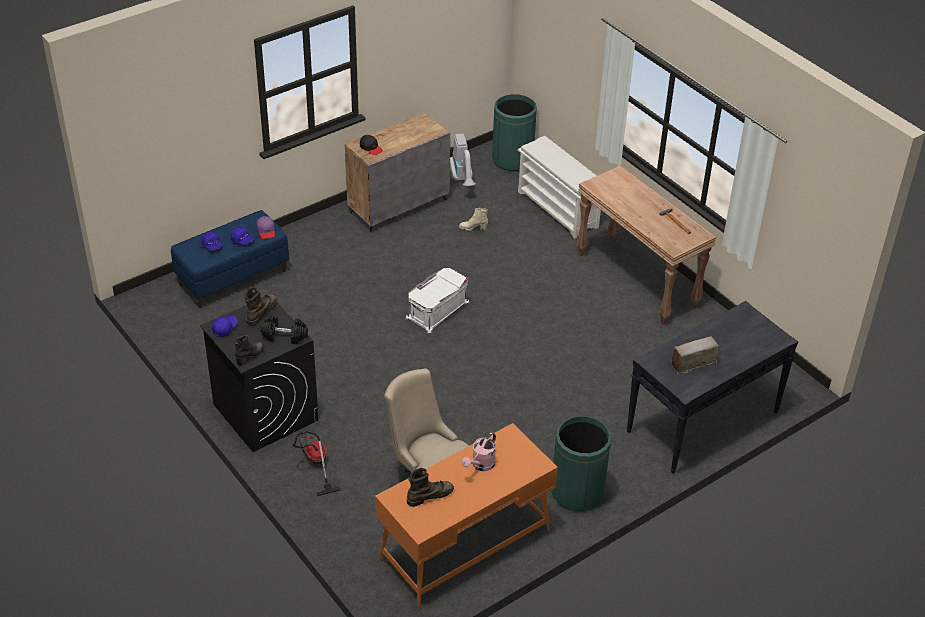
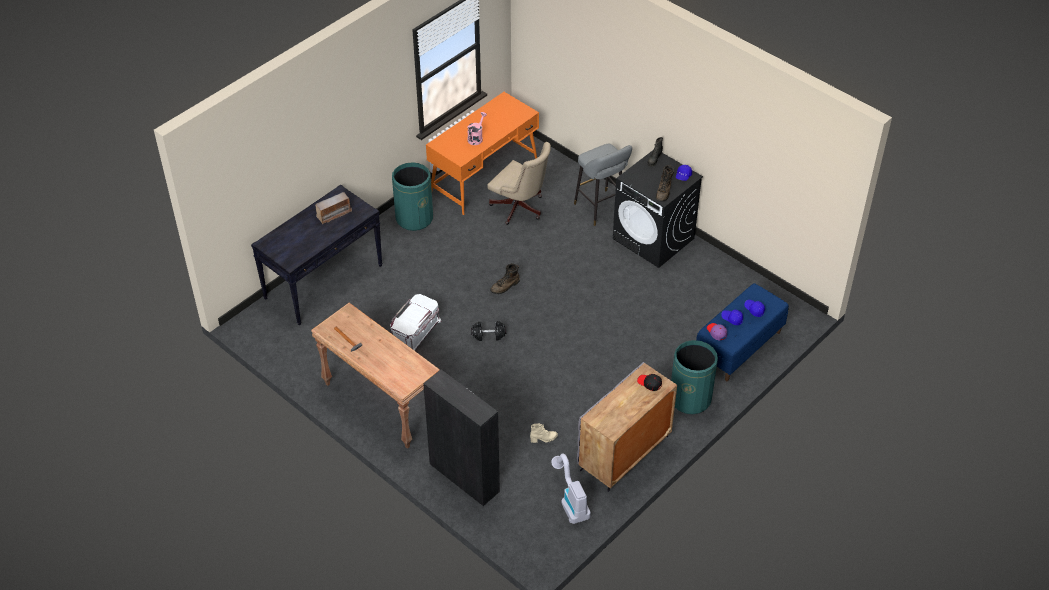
camera: 170 degrees right, 5 degrees up
(284, 336) = (637, 177): black dumbbell -> black dumbbell (488, 335)
(315, 463) = (602, 209): vacuum cleaner -> grey stool
(429, 495) = (504, 116): brown boot -> brown boot (505, 286)
(437, 309) = (552, 344): white storage box -> white storage box (416, 332)
(512, 159) = (525, 540): green trash can -> green trash can (690, 398)
(559, 209) = (464, 477): white shoe rack -> black cabinet

